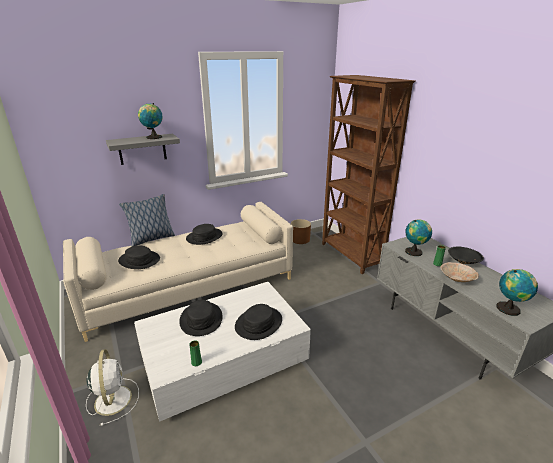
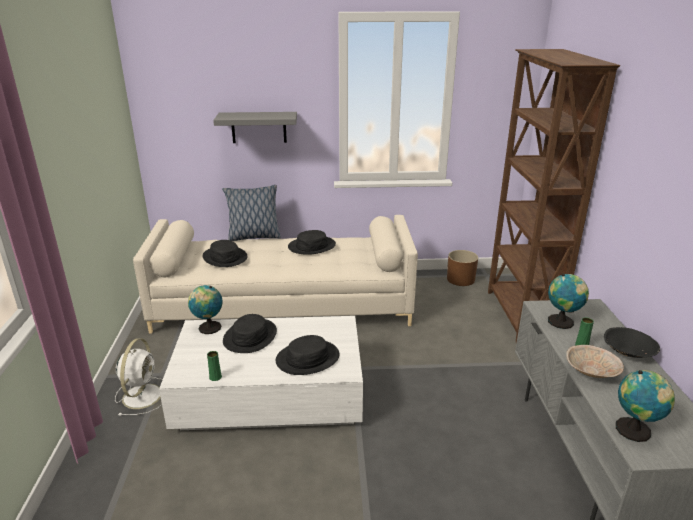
camera: 25 degrees right, 0 degrees up
(153, 137) = (269, 114): globe -> globe (208, 328)

